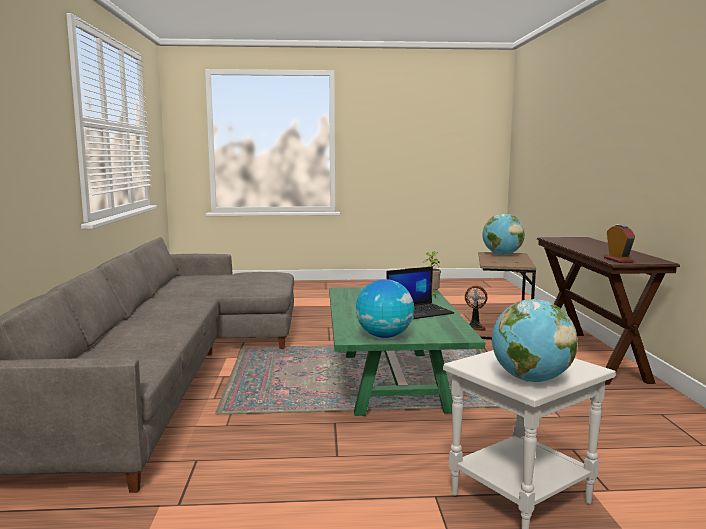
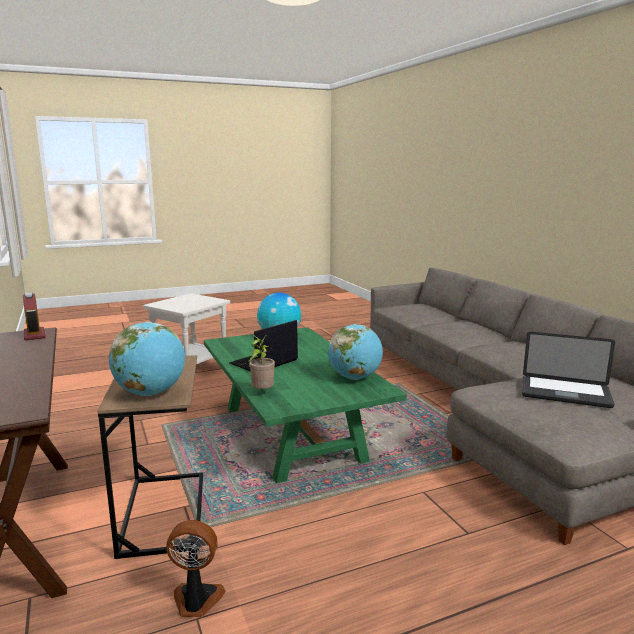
camera: 160 degrees right, 5 degrees up
(229, 279) = (565, 393): none -> laptop
(530, 380) = (189, 297): globe -> globe (355, 377)

